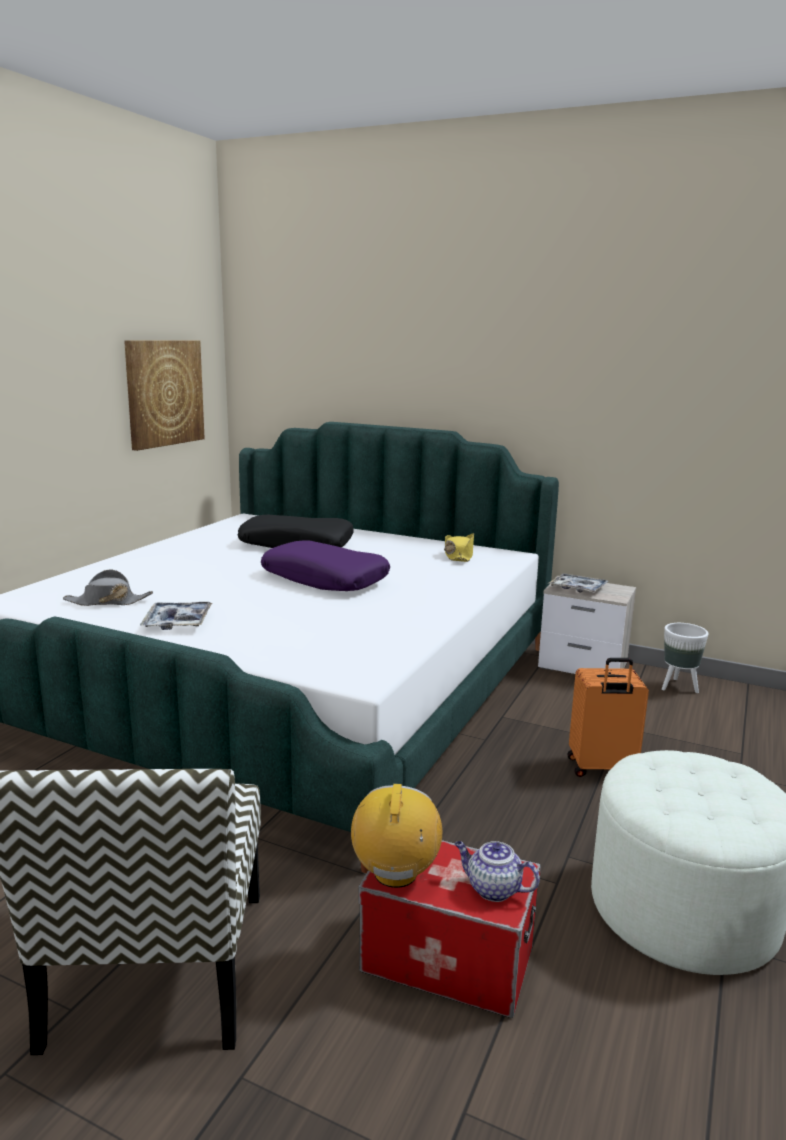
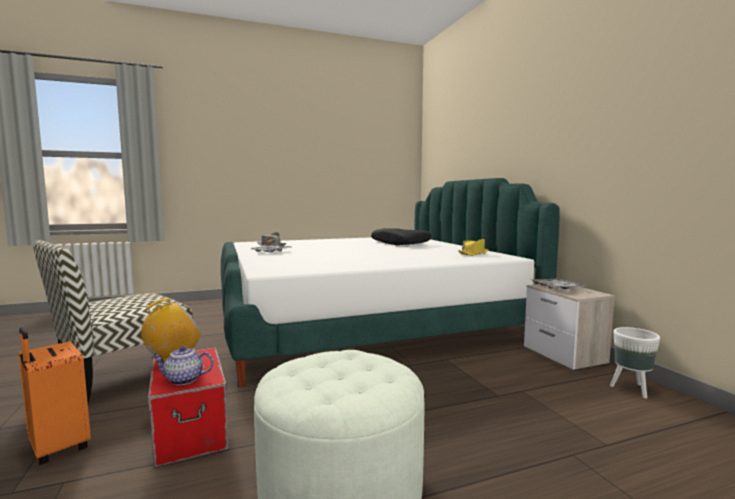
camera: 45 degrees right, 10 degrees down
(164, 393) = (374, 169): picture -> none
(325, 579) = (371, 251): purple pillow -> none
(492, 889) = (183, 380): teapot -> teapot turned 75 degrees counterclockwise
(601, 768) = (456, 402): orange suitcase -> orange suitcase (57, 448)

